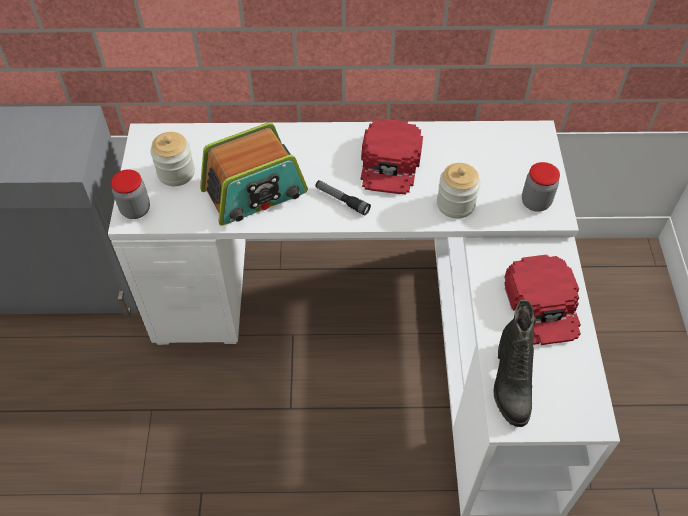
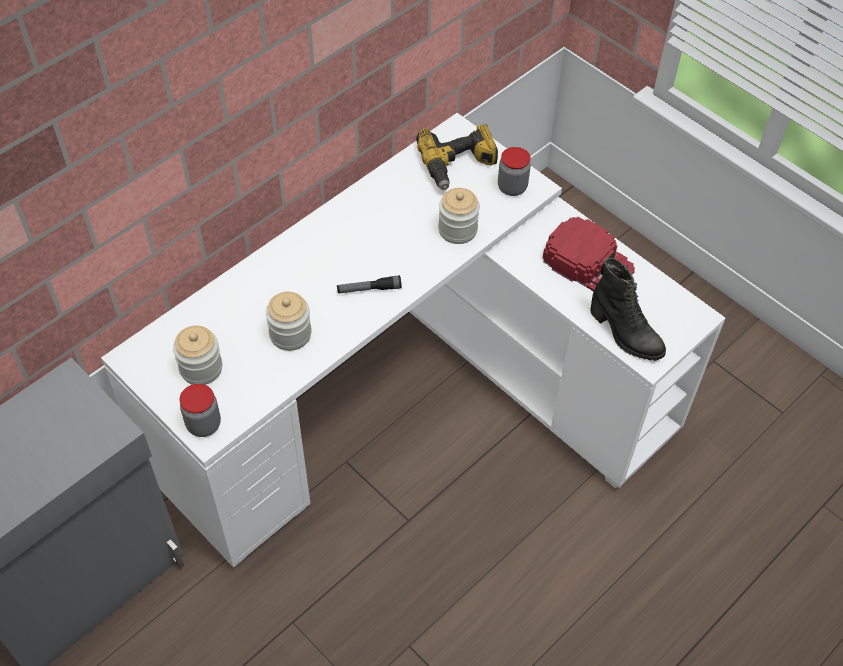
camera: 45 degrees left, 0 degrees up
(255, 192) = (290, 334): radio -> jar
(390, 163) = (372, 231): red cap -> none
(510, 158) = (458, 165): none -> power drill

